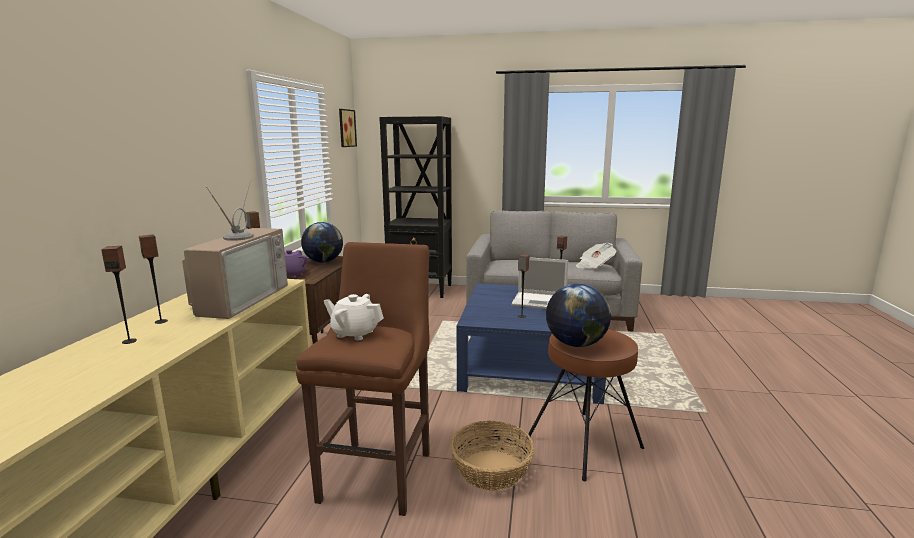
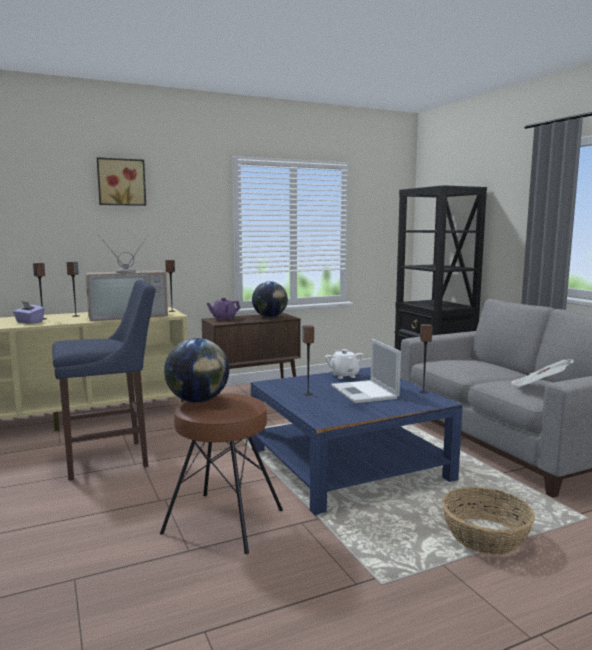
camera: 55 degrees right, 5 degrees down
(136, 352) = (29, 322): none -> purple tissue box
(345, 128) = (390, 203): picture -> picture (121, 182)
(354, 333) = (94, 340): white teapot -> white teapot (344, 375)
(379, 472) = (111, 459): brown stool -> blue stool
(491, 469) = (145, 492): basket -> basket (485, 536)

